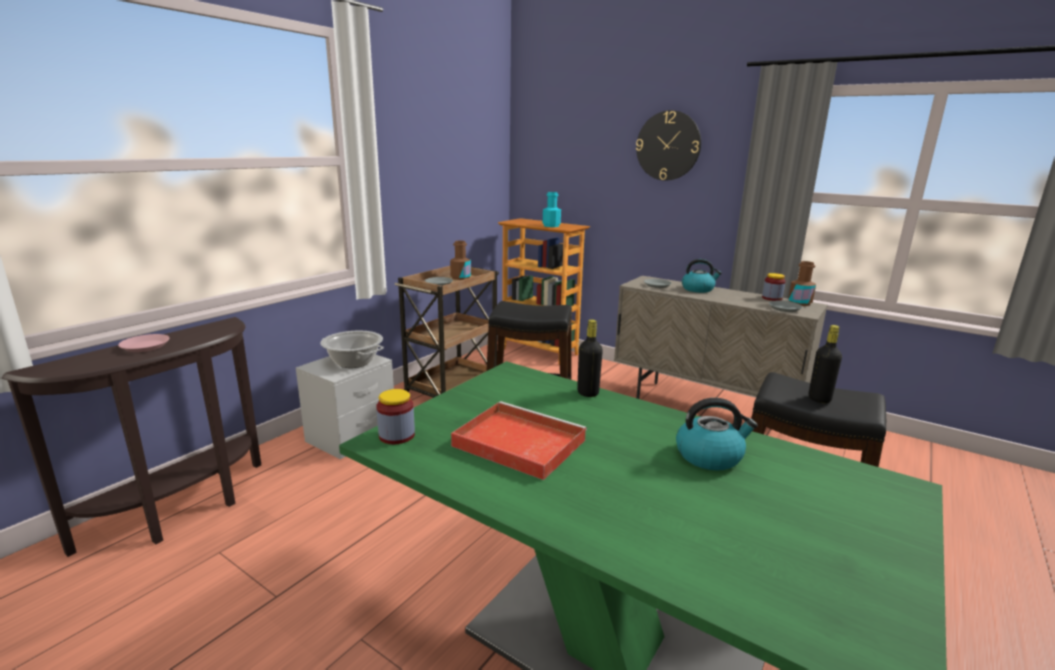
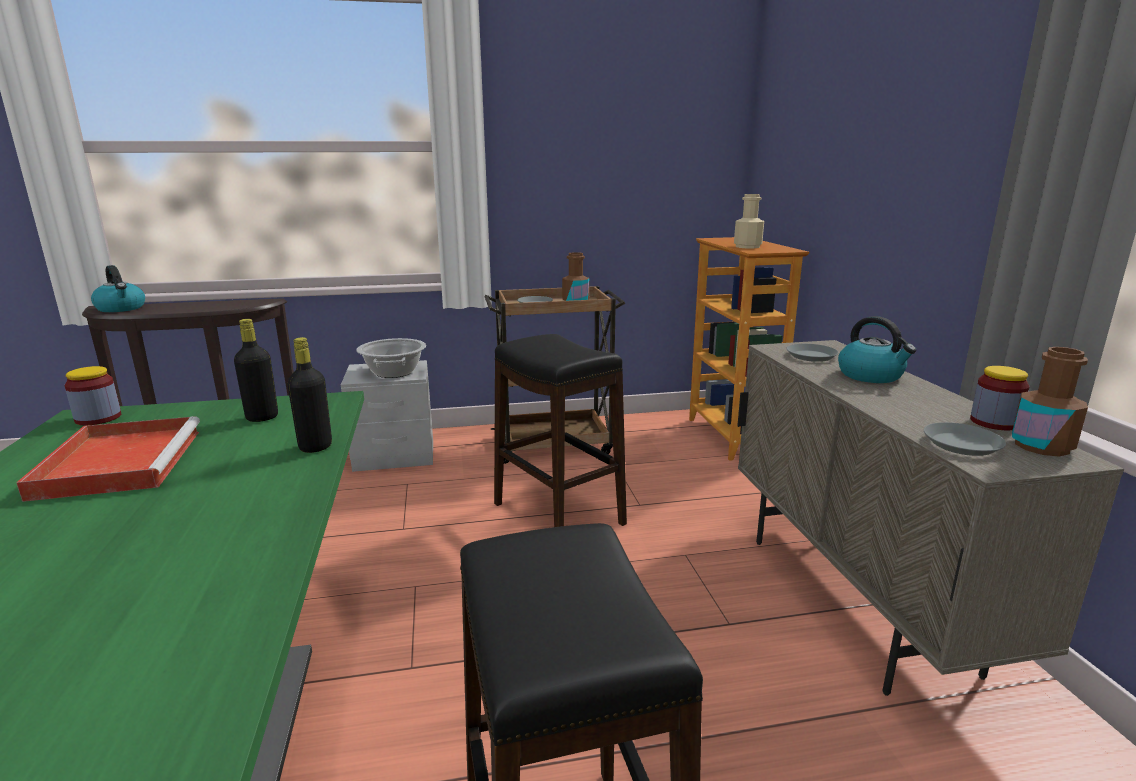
camera: 45 degrees right, 0 degrees up
(145, 346) = (177, 306): pink plate -> none
(551, 226) = (747, 247): turquoise bottle -> beige bottle
(668, 146) = (917, 103): wall clock -> none
(709, 456) = (167, 570): kettle -> kettle (121, 308)
(819, 399) = (535, 596): black bottle -> black bottle (262, 417)

